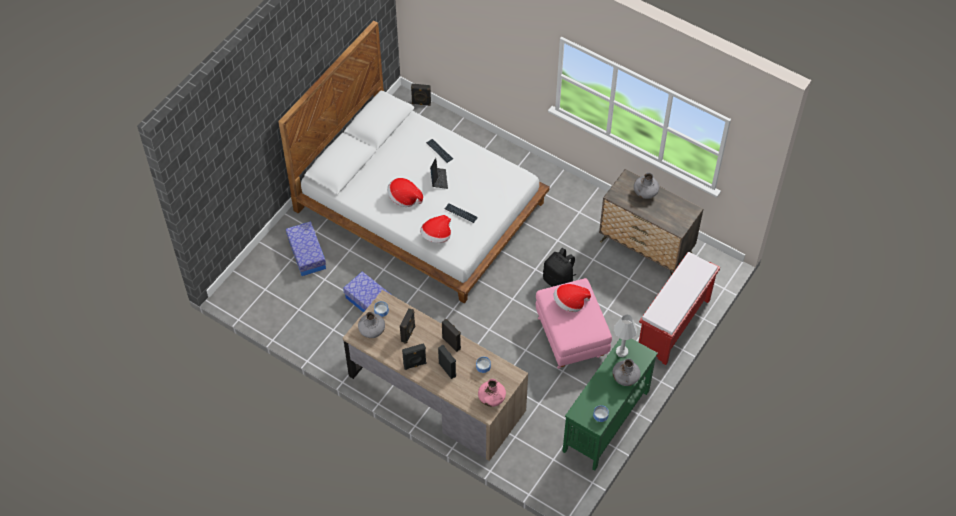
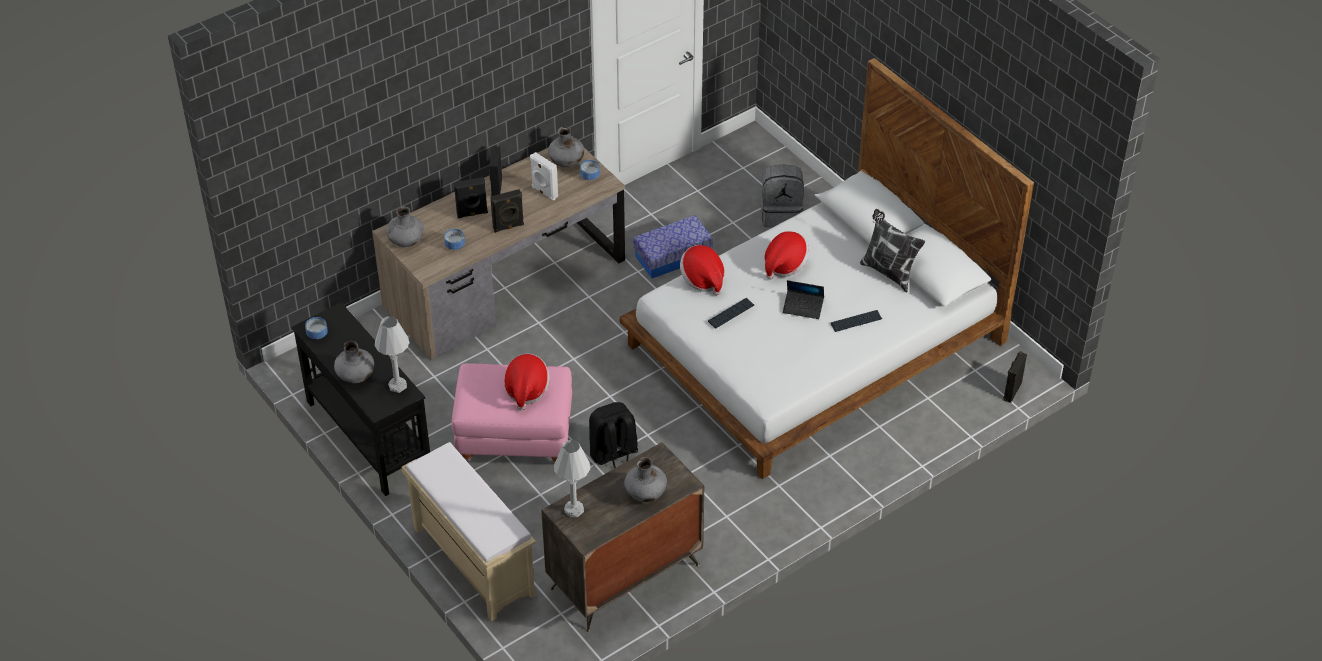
camera: 110 degrees right, 10 degrees down
(307, 254) = (781, 214): storage box -> grey backpack
(388, 146) = (888, 272): none -> pillow
(408, 334) = (544, 192): black speaker -> white speaker
(491, 399) = (406, 241): pink vase -> grey vase
(605, 421) = (368, 435): green console table -> black console table
(673, 325) = (472, 561): red bench -> beige bench
(674, 222) = (574, 510): none -> white table lamp

